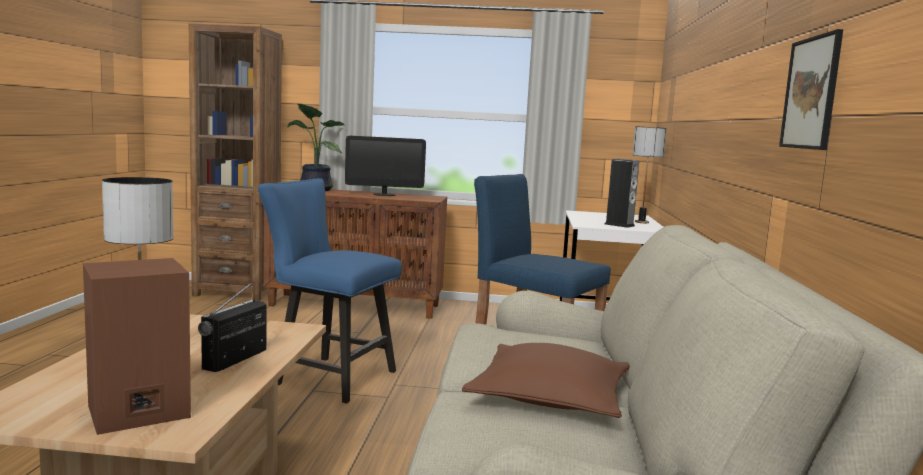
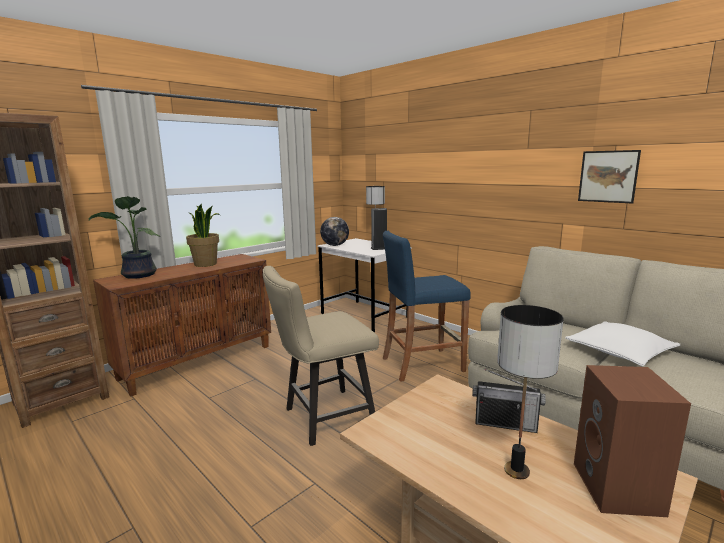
camera: 50 degrees left, 5 degrees up
(235, 359) = (505, 424): radio -> radio turned 45 degrees counterclockwise
(328, 377) = (323, 418): blue chair -> beige chair
(384, 194) = (206, 264): monitor -> potted plant
(550, 398) = (619, 352): brown pillow -> white pillow
(583, 213) = (335, 245): none -> globe

